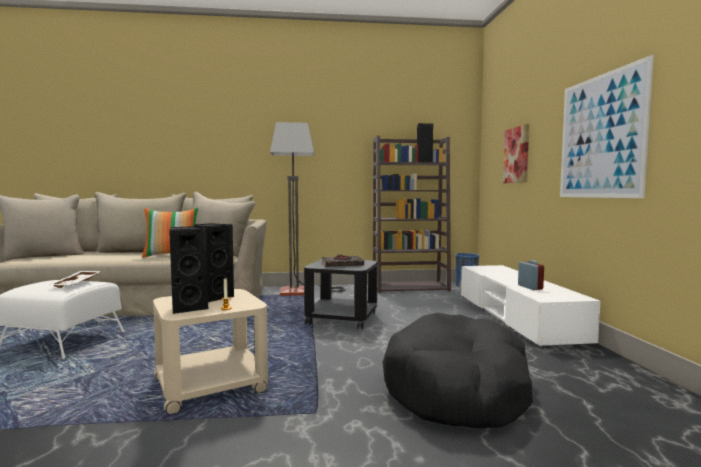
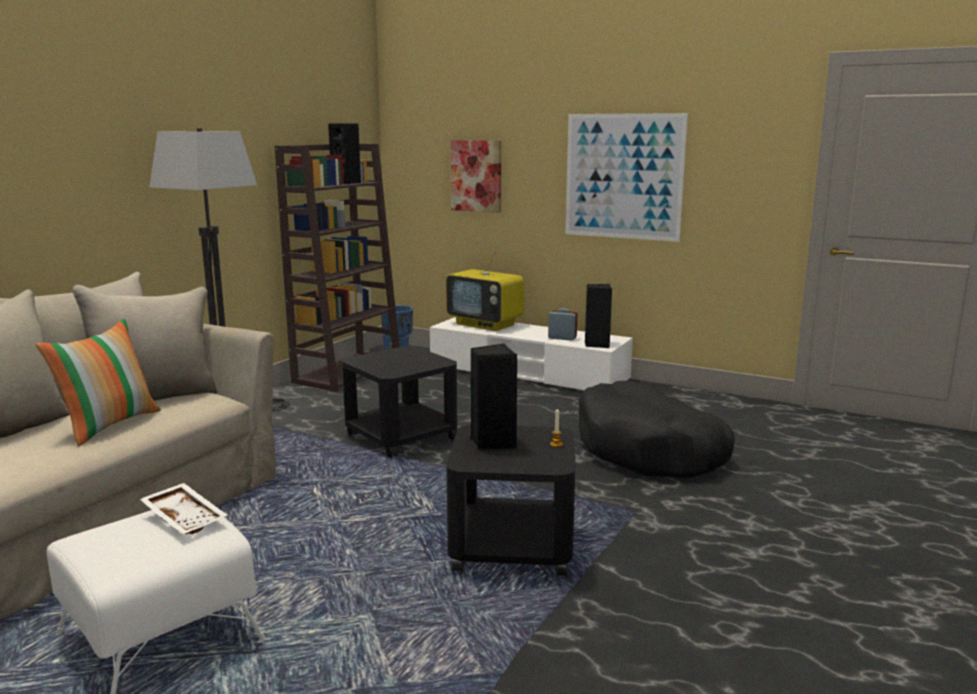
camera: 55 degrees left, 10 degrees up
(188, 308) = (529, 459): black speaker -> black speaker (597, 344)
(211, 385) = (512, 546): beige side table -> black side table
(342, 264) = (406, 362): black book -> none
(502, 271) = (486, 324): none -> television

